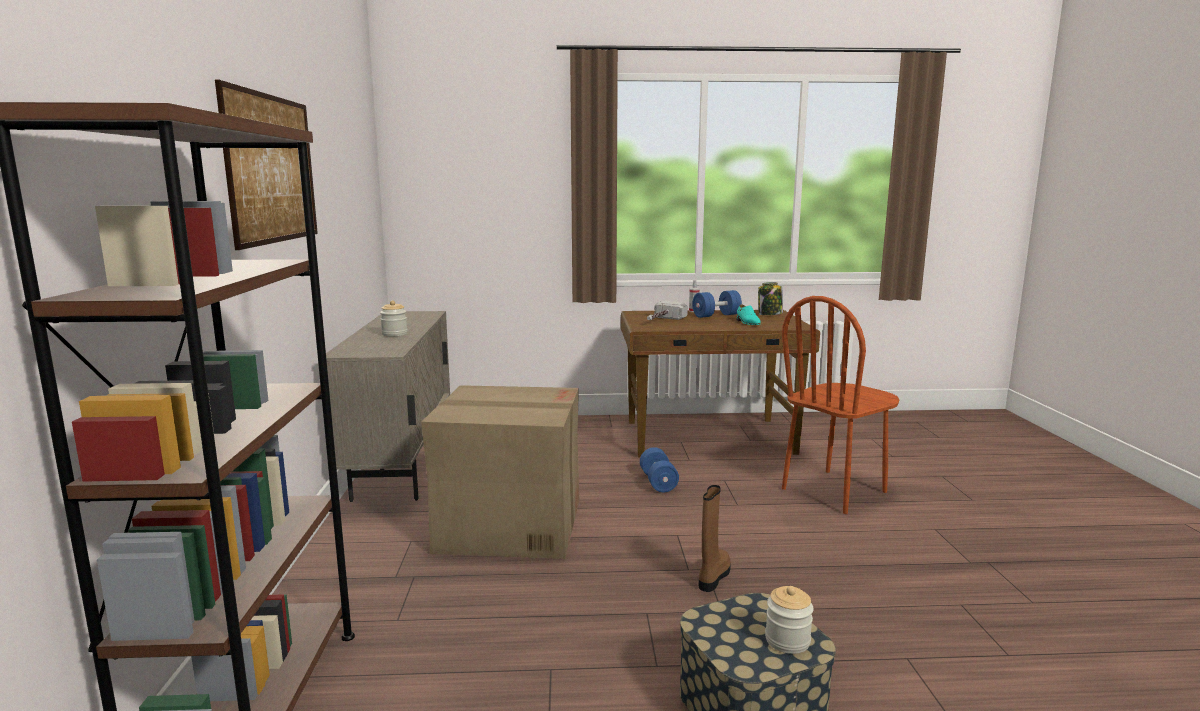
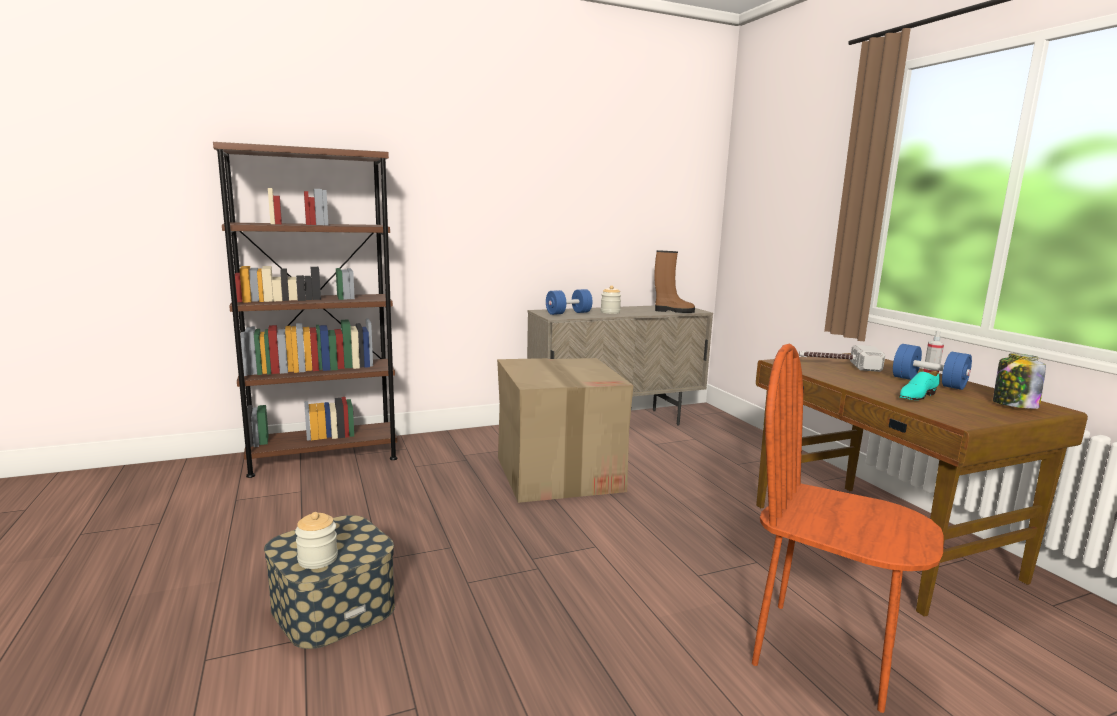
camera: 70 degrees right, 0 degrees up
(272, 169) = (495, 179): picture -> none
(658, 482) = (705, 523): blue dumbbell -> blue dumbbell (568, 313)
(713, 576) = (526, 573): brown boot -> brown boot (673, 311)

